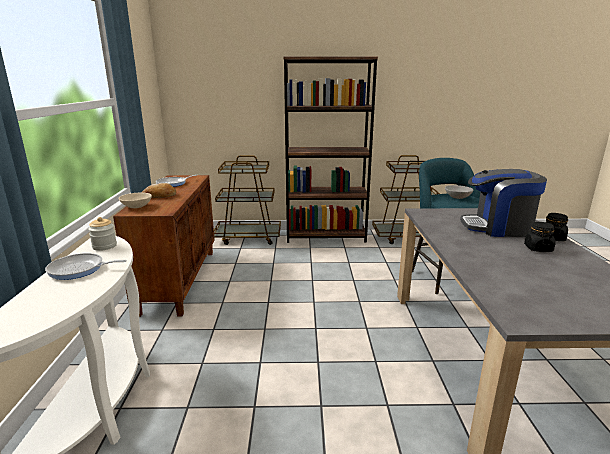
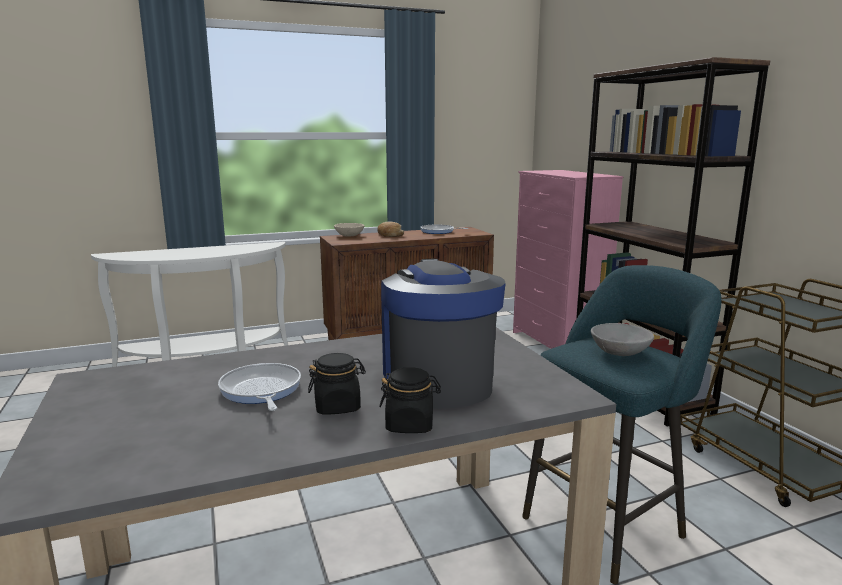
camera: 70 degrees right, 5 degrees down
(79, 270) = (208, 250): frying pan -> frying pan (261, 391)
(104, 246) = (255, 247): jar -> none
(248, 237) = (556, 344): brown cart -> pink dresser

